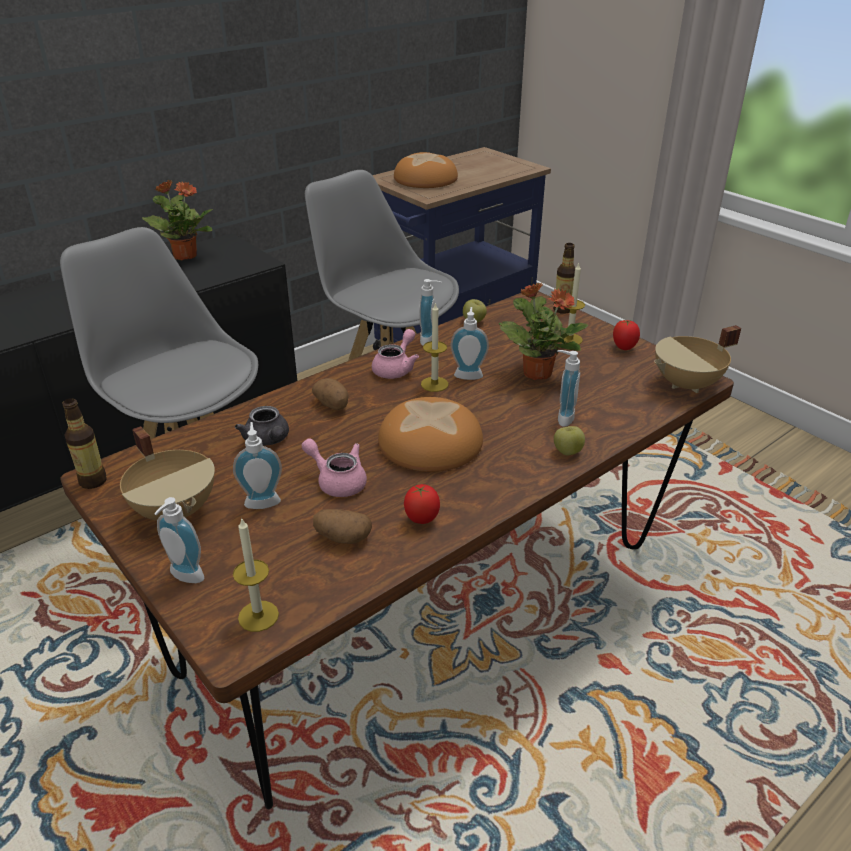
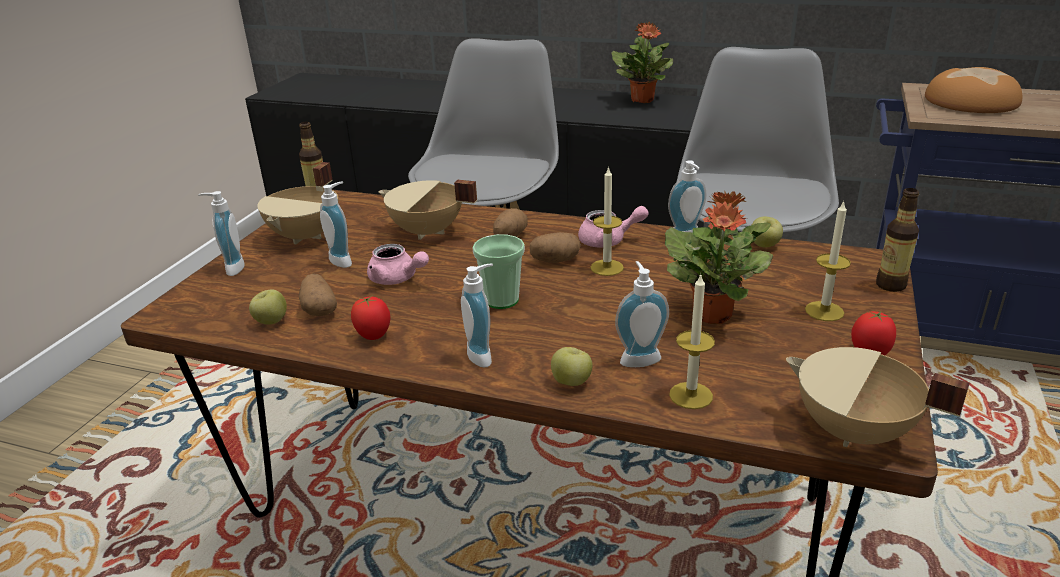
camera: 60 degrees right, 5 degrees down
(258, 616) = (202, 311): candle -> candle (691, 395)
(268, 440) = (427, 232): grey teapot -> beige cooking pot
(333, 573) = (271, 322): none -> apple
(337, 481) = (397, 279): pink teapot -> pink teapot turned 120 degrees clockwise
(398, 399) = (555, 260): none -> potato
(431, 442) = (501, 300): bread -> cup
(468, 374) = (651, 278): soap dispenser -> soap dispenser (483, 355)

